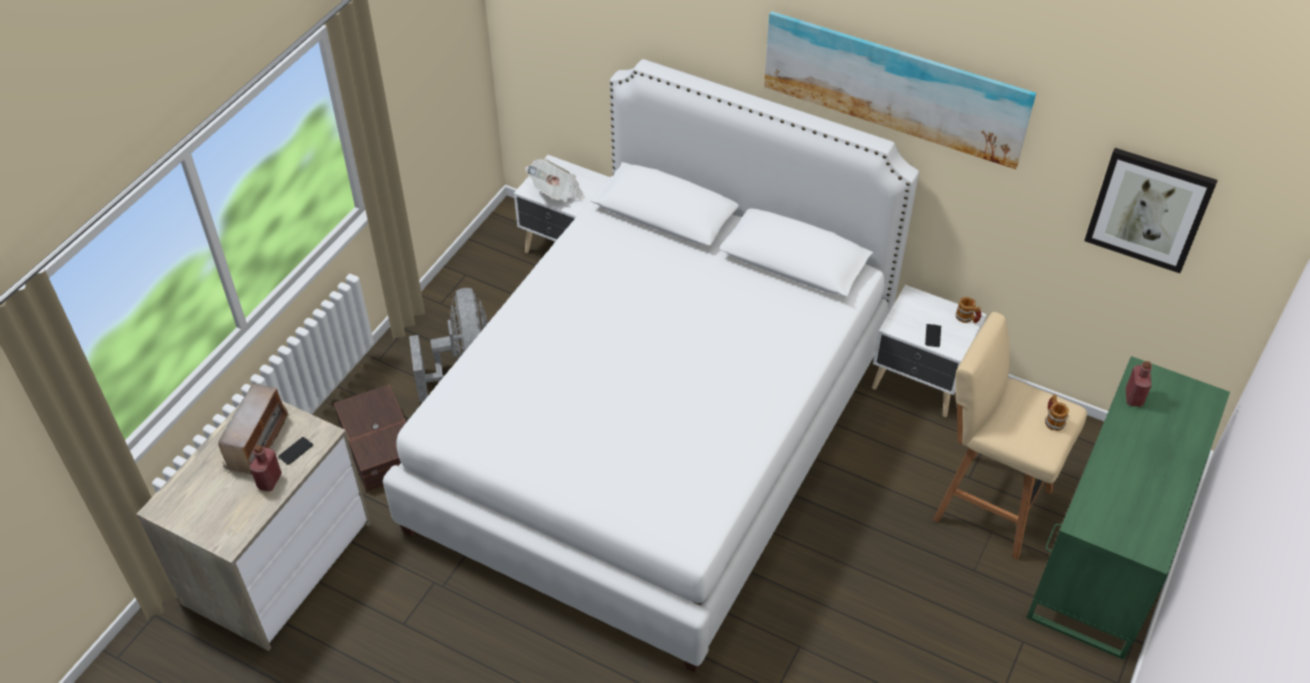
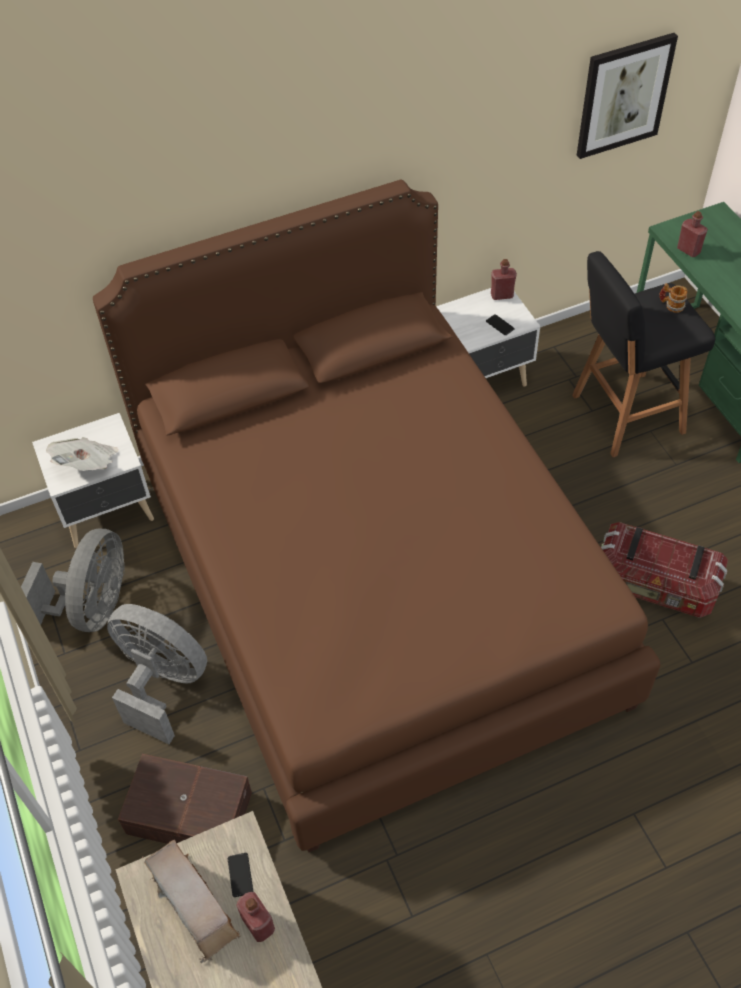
camera: 50 degrees left, 5 degrees up
(487, 293) = (92, 607): none -> grey fan
(655, 433) = (373, 581): white bed -> brown bed
(828, 622) = (654, 585): none -> storage box
(894, 85) = (387, 124): picture -> none
(967, 318) = (502, 295): mug -> red bottle
(988, 503) = (624, 415): beige stool -> black stool

